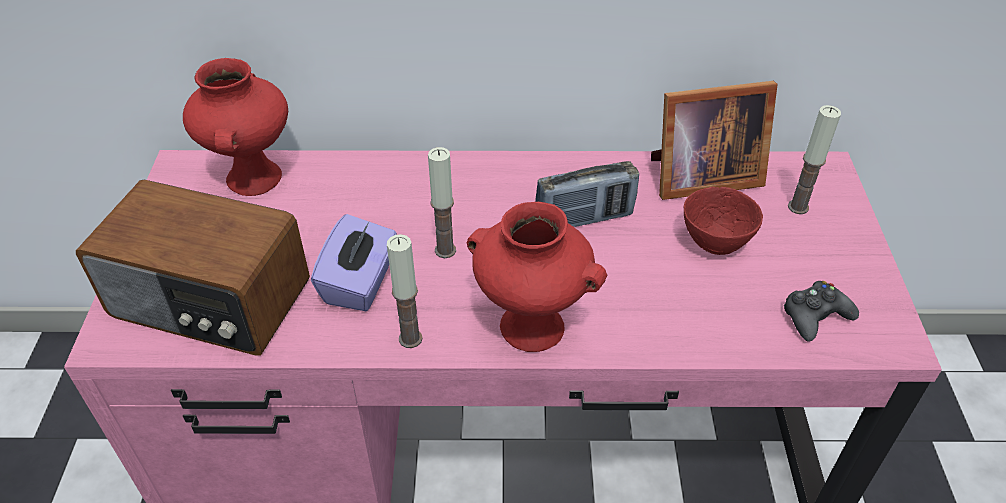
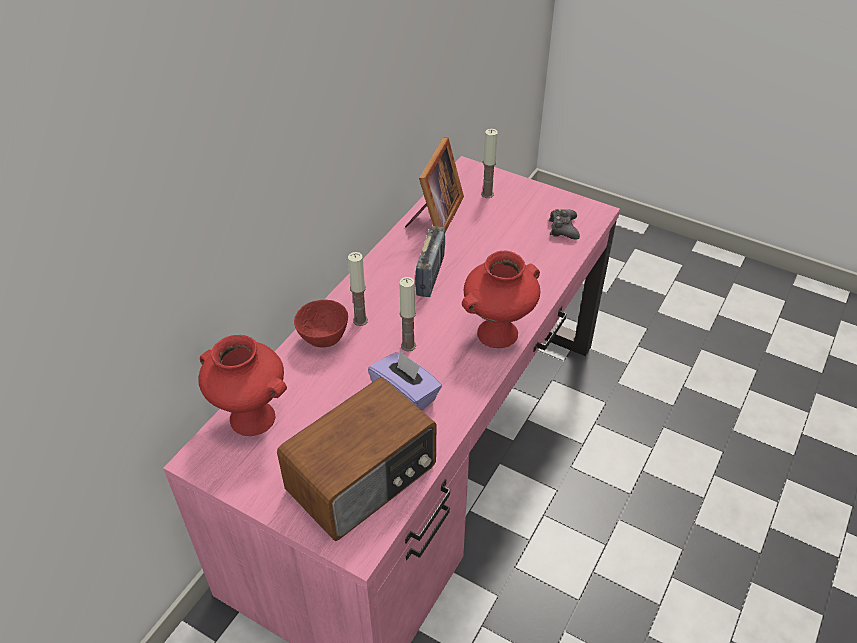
camera: 60 degrees left, 0 degrees up
(410, 338) = (469, 389): candle -> candle (360, 320)
(715, 244) = (490, 236): red bowl -> red bowl (324, 340)

